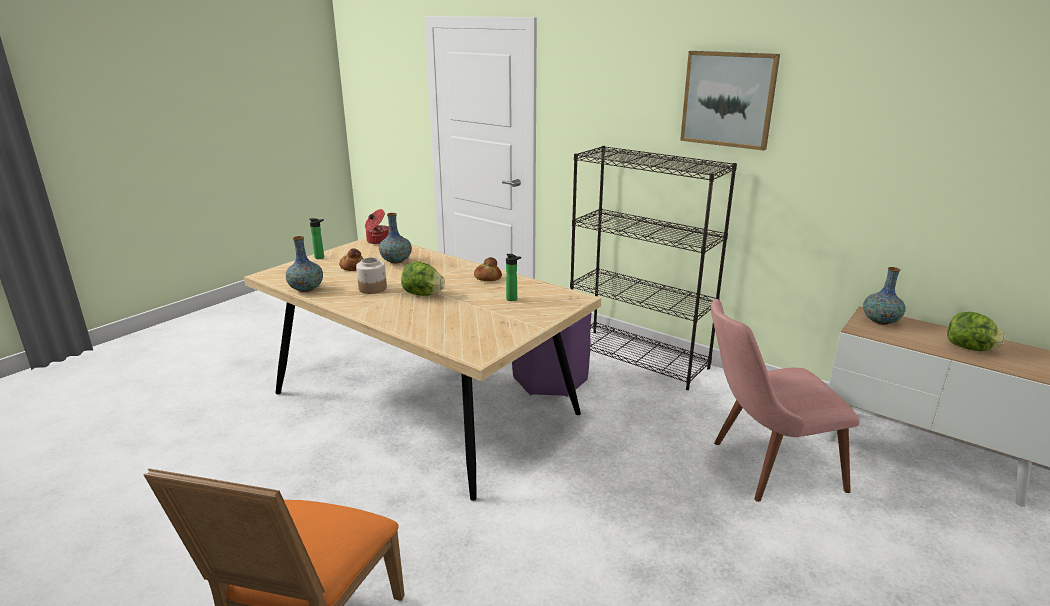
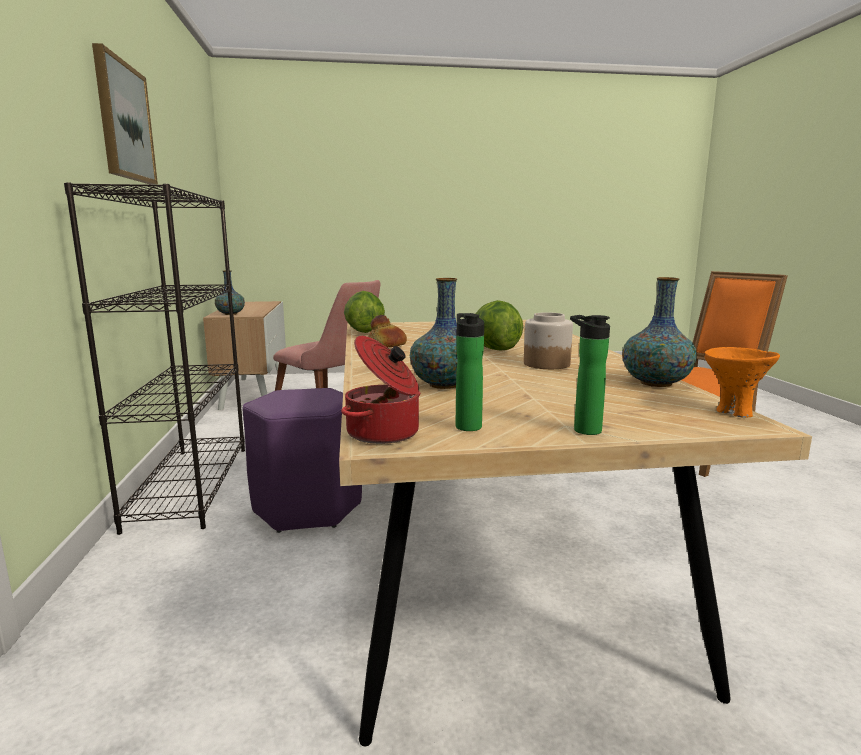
camera: 135 degrees left, 10 degrees down
(269, 279) = (734, 412): none -> orange bowl
(353, 267) = (536, 394): bread -> none
(513, 299) = (417, 332): bottle -> bottle (467, 425)
(969, 348) = (251, 307): lettuce -> lettuce (364, 332)

